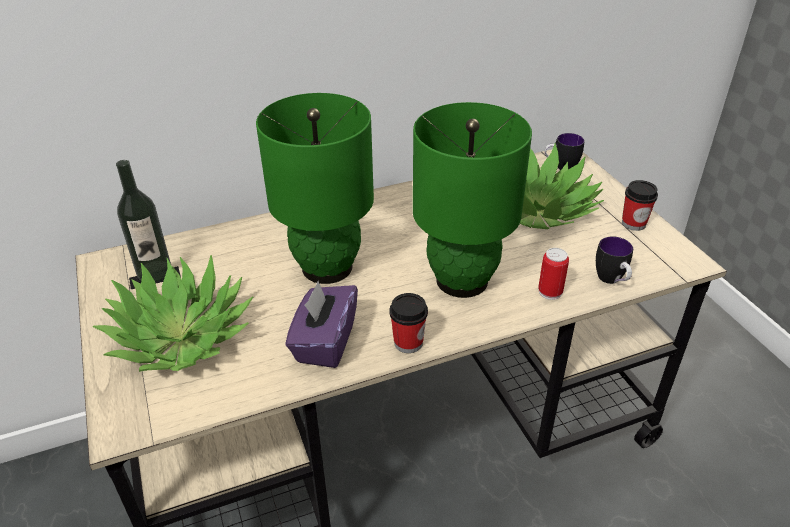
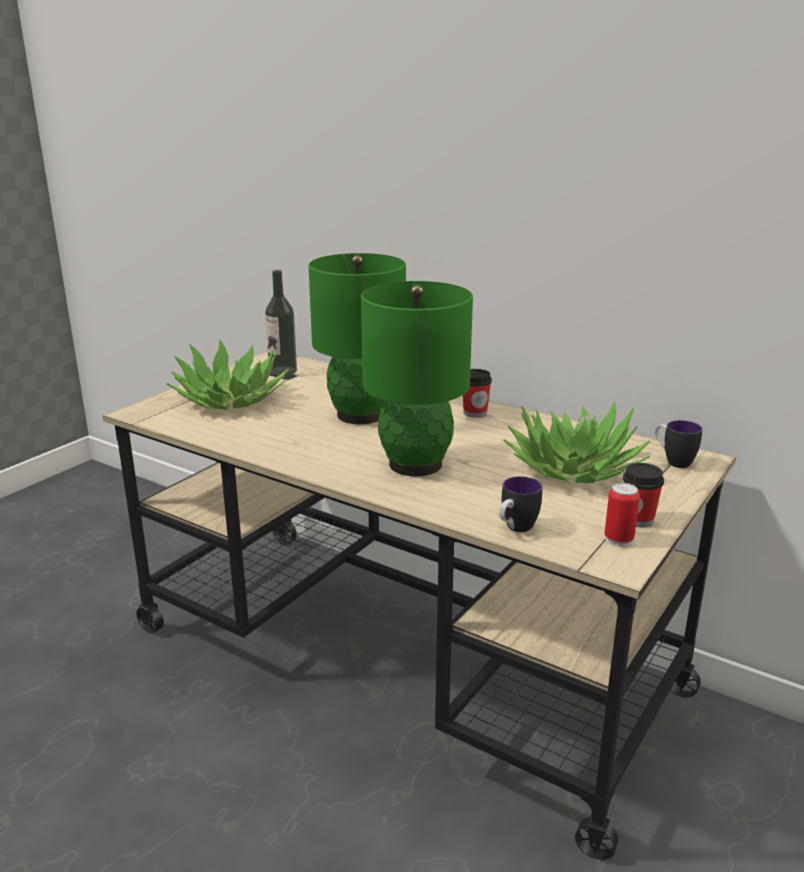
camera: 55 degrees right, 15 degrees down
(325, 342) = (276, 439): purple tissue box -> none
(408, 342) = (310, 466): cup -> cup (475, 413)
(550, 292) = (454, 504): can -> can (618, 539)

